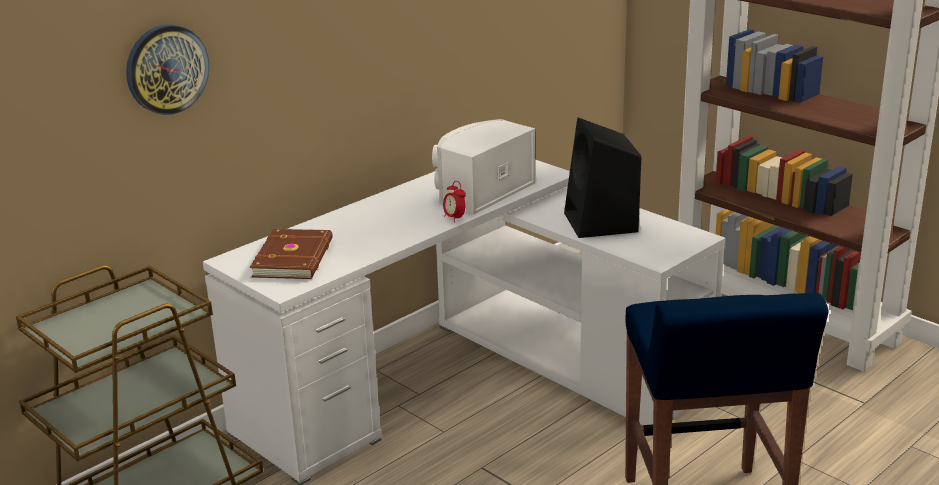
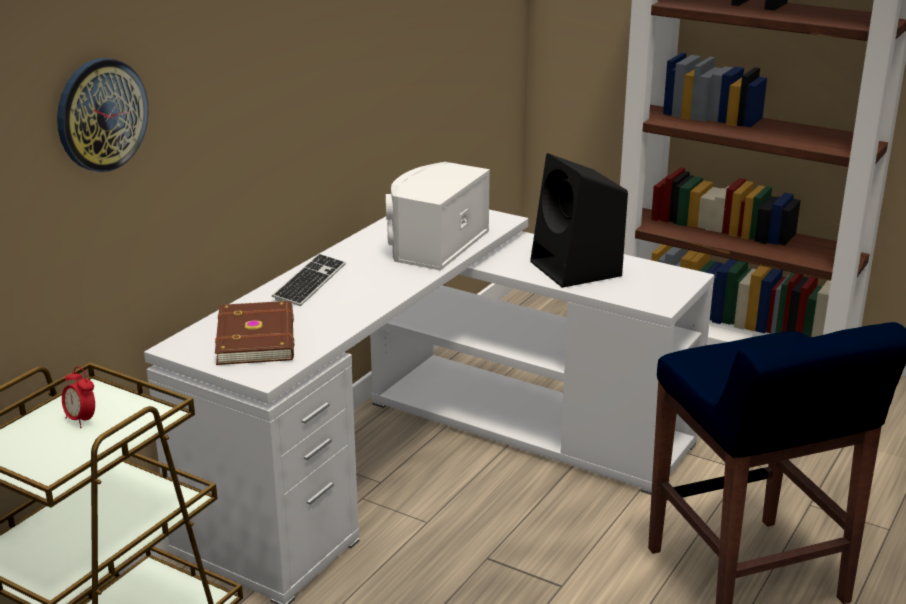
camera: 15 degrees left, 0 degrees up
(360, 216) = (310, 282): none -> keyboard
(454, 218) = (421, 276): alarm clock -> alarm clock (81, 420)

